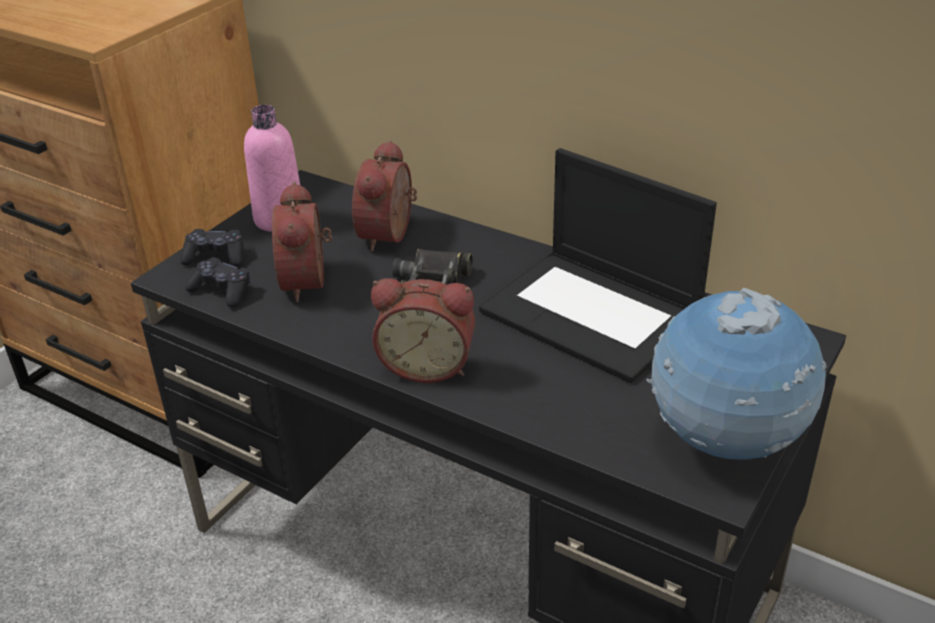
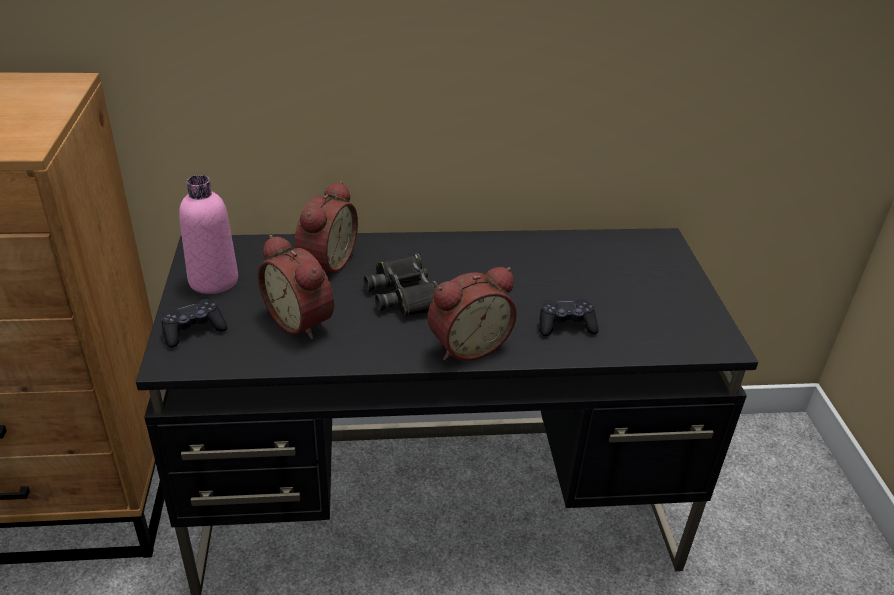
camera: 40 degrees left, 0 degrees up
(222, 291) = (235, 355): black game controller -> black game controller (566, 325)
(391, 235) = (324, 262): alarm clock -> alarm clock turned 135 degrees counterclockwise
(593, 314) = (531, 267): laptop -> none
(725, 443) = (695, 317): globe -> none

